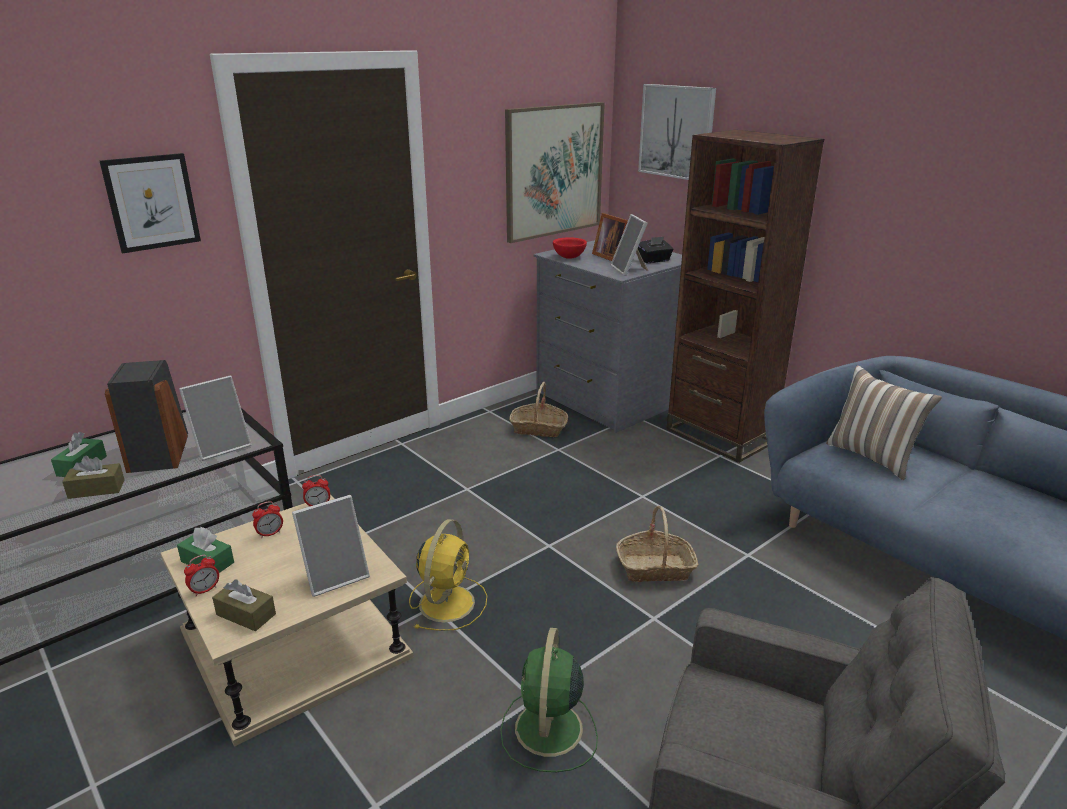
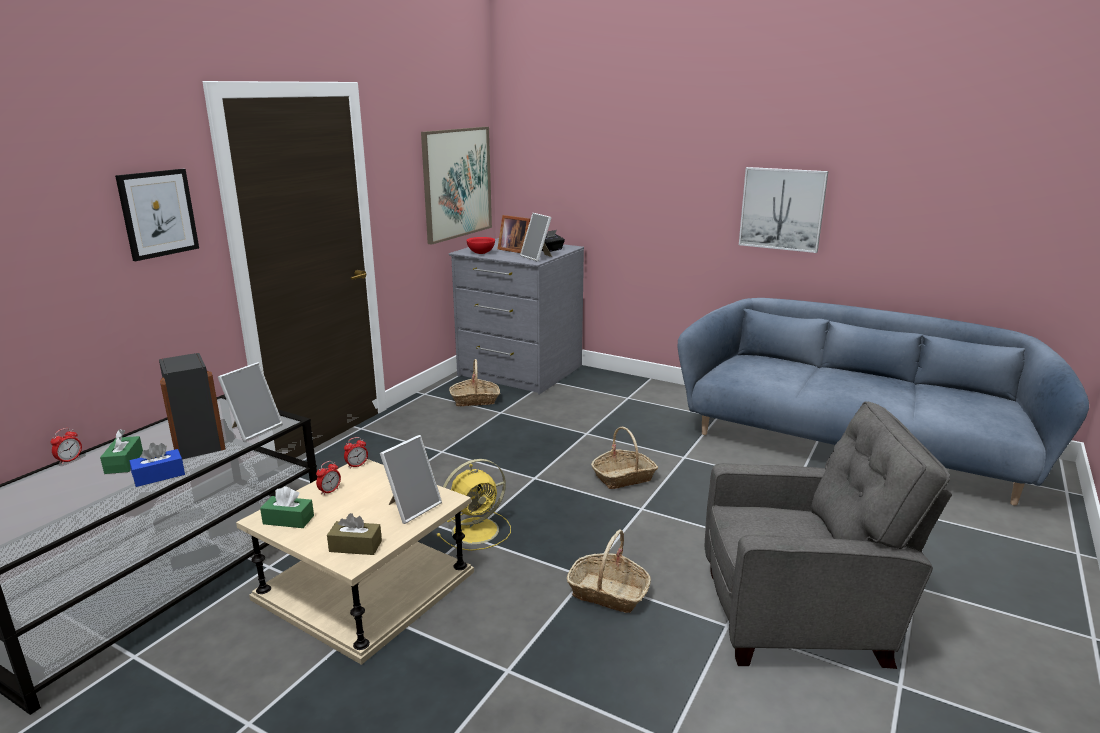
camera: 20 degrees left, 5 degrees down
(96, 489) = (159, 476): brown tissue box -> blue tissue box
(205, 590) = (303, 538): alarm clock -> alarm clock (69, 460)
(448, 601) = (477, 530): yellow fan -> yellow fan turned 60 degrees clockwise
(548, 731) = (608, 593): green fan -> basket
(677, 132) = (554, 147): picture -> picture (782, 209)
(720, 436) = (620, 385): brown bookcase -> none
(872, 456) = (754, 369): pillow -> none

